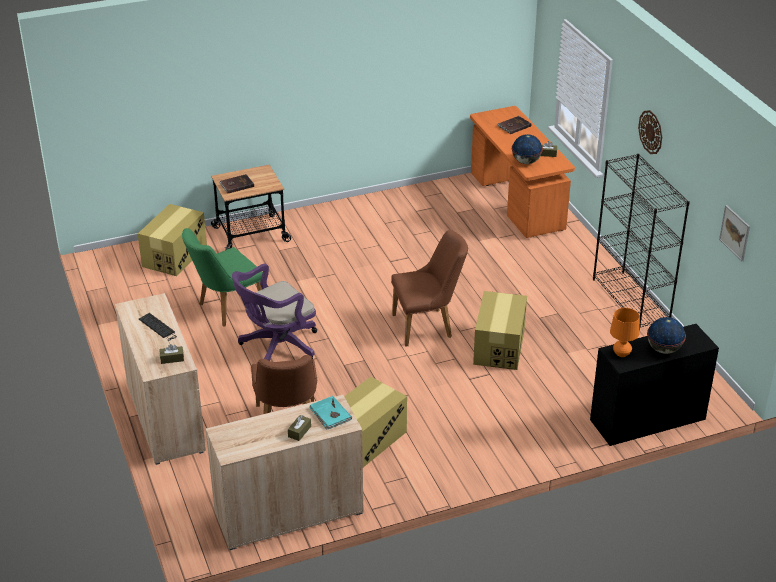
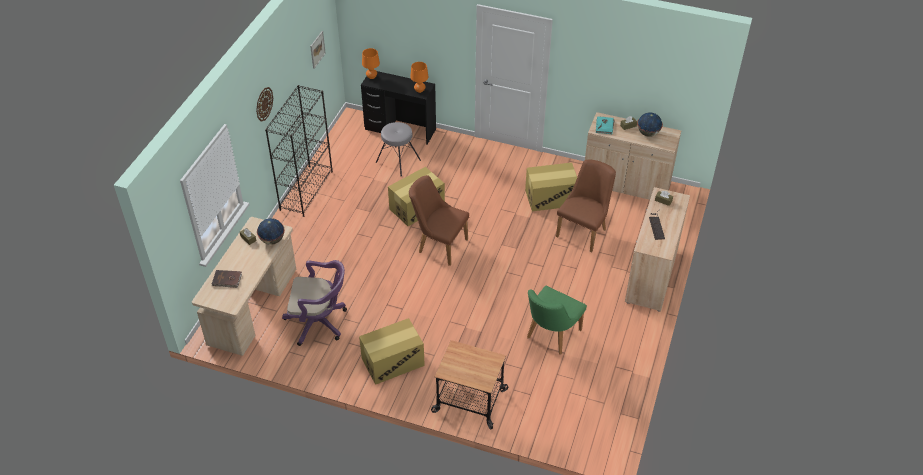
camera: 140 degrees left, 10 degrees up
(175, 255) = (545, 415): cardboard box -> cardboard box (392, 362)
(226, 308) = (550, 336): green chair -> green chair turned 120 degrees clockwise
(236, 185) = (481, 367): brown book -> none
(276, 347) = (545, 284): purple office chair -> purple office chair (320, 322)
(517, 202) = (253, 307): orange desk -> beige desk
(591, 381) = (398, 161): none -> grey stool
(663, 349) = (397, 82): globe -> globe (648, 133)
(701, 339) = (371, 77): none -> orange table lamp

